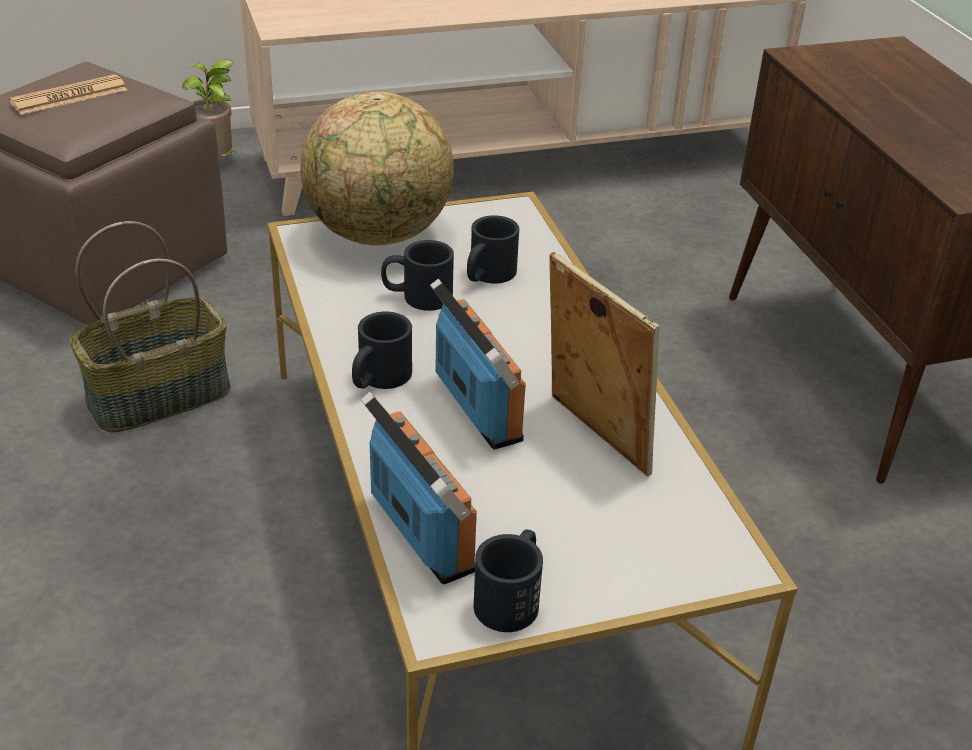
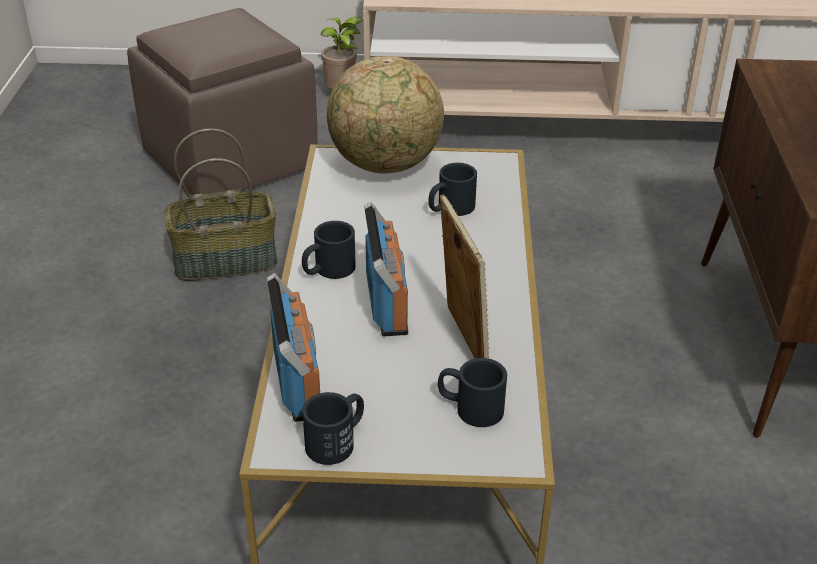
camera: 20 degrees right, 0 degrees up
(69, 96) = (212, 32): newspaper -> none
(417, 296) = (389, 215): black mug -> black mug (470, 408)

